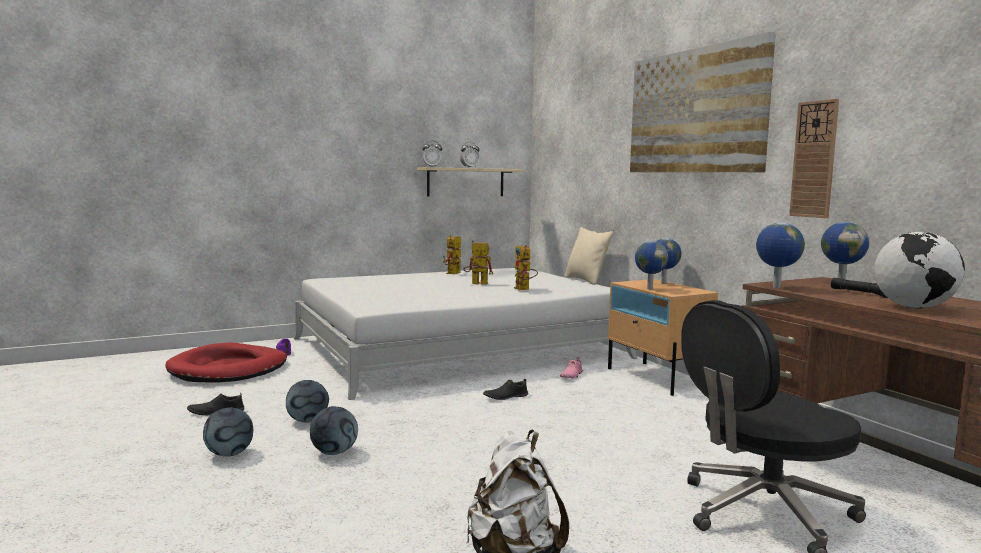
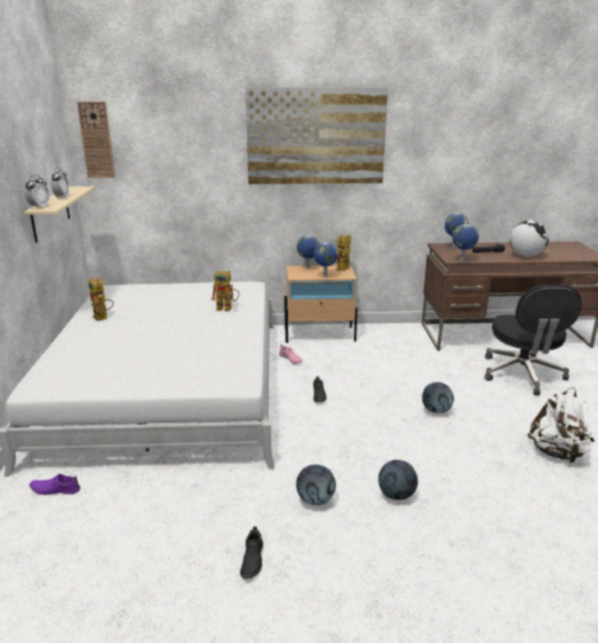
camera: 65 degrees left, 15 degrees up
(229, 369) = (91, 542): red dog bed -> none
(229, 454) = (376, 556): football -> football (436, 411)
(476, 283) = (177, 319): toy robot -> toy robot (342, 270)
(586, 280) = (212, 281): beige pillow -> none
(814, 159) = (417, 174): wall clock -> wall clock (96, 140)

